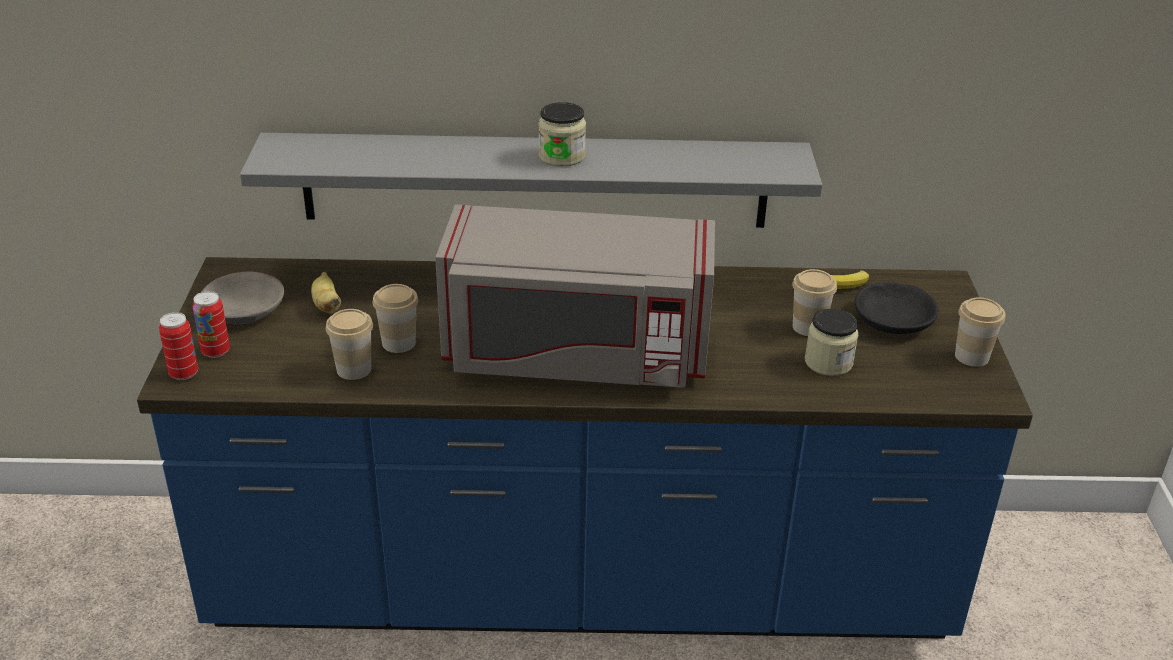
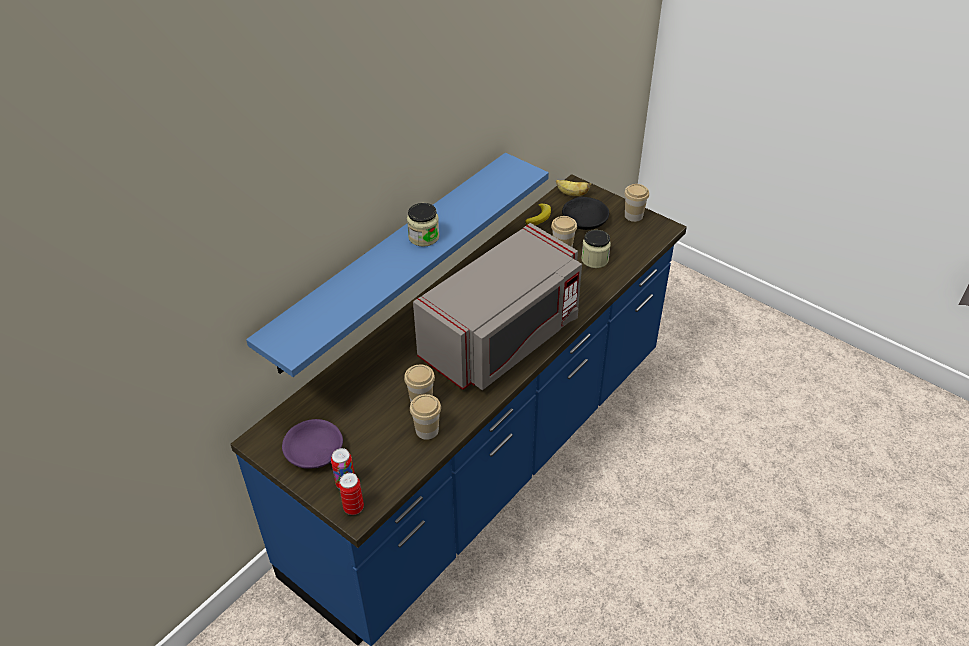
camera: 50 degrees left, 10 degrees up
(243, 310) = (314, 452): grey bowl -> purple bowl
(327, 305) = (351, 412): banana -> banana (571, 194)
(535, 180) = (392, 260): grey shelf -> blue shelf

